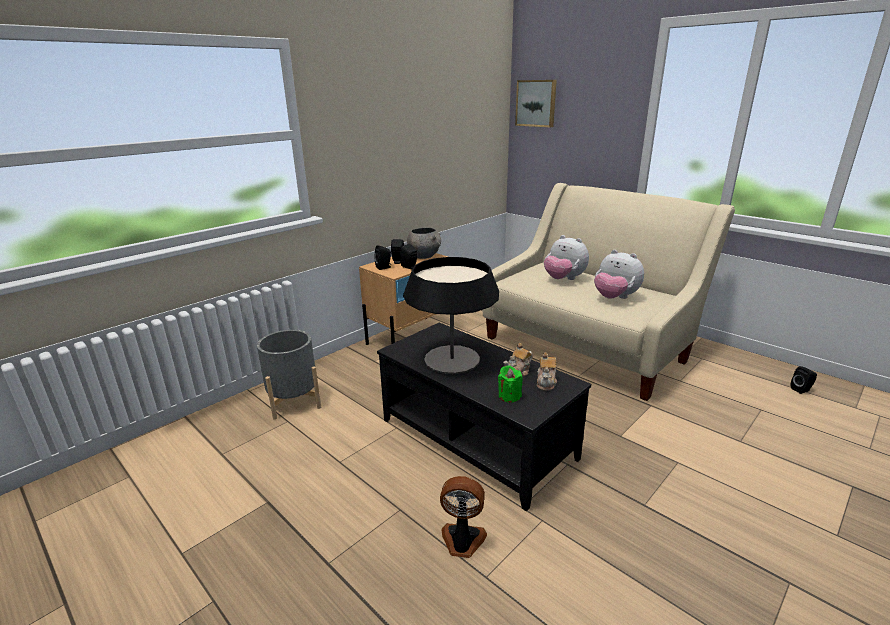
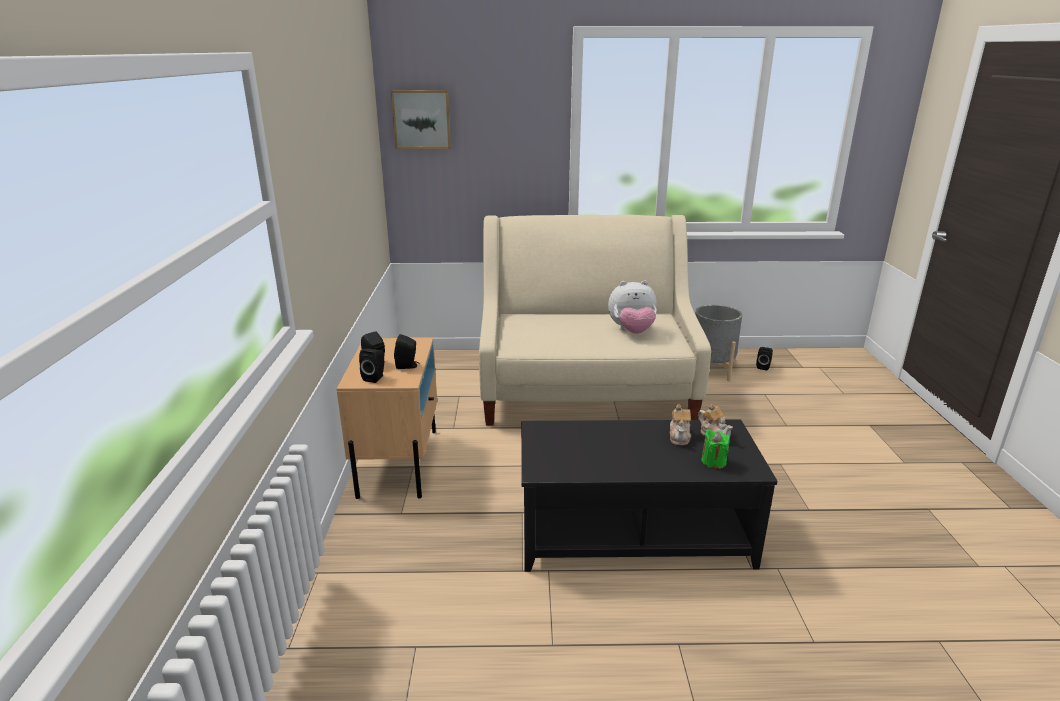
camera: 45 degrees left, 0 degrees up
(294, 401) = (381, 619): grey planter -> grey planter (711, 369)
(424, 256) = (394, 346): grey bowl -> none
(452, 359) = (609, 453): table lamp -> none
(462, 541) = (760, 629): fan -> none
(563, 279) = (559, 327): plush toy -> none

